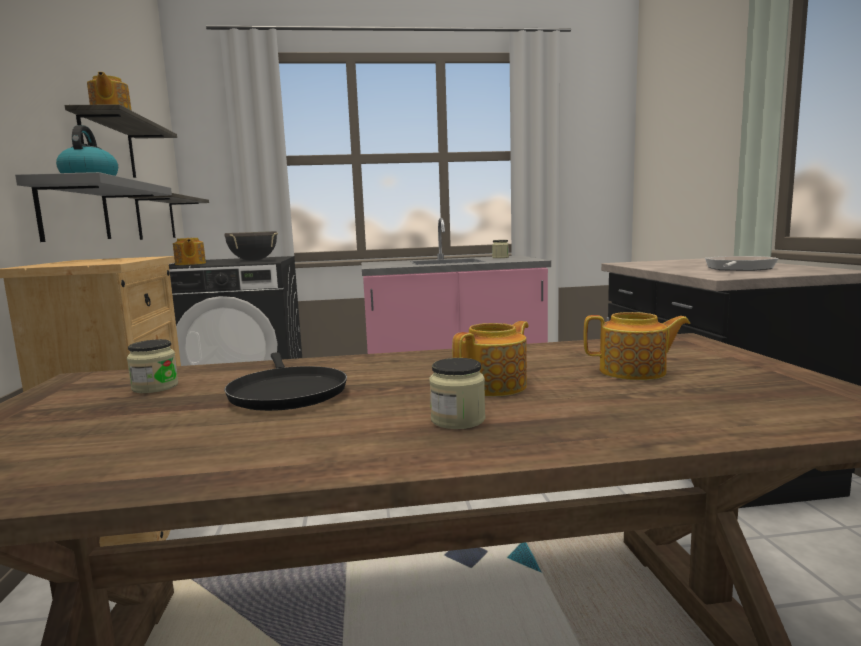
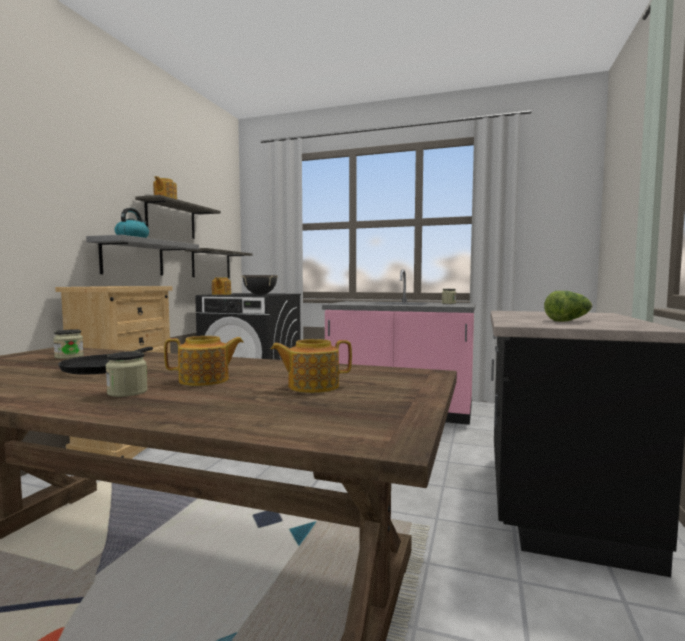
camera: 25 degrees right, 5 degrees down
(634, 372) = (312, 386): teapot -> teapot turned 135 degrees clockwise
(738, 269) = (568, 320): frying pan -> lettuce

